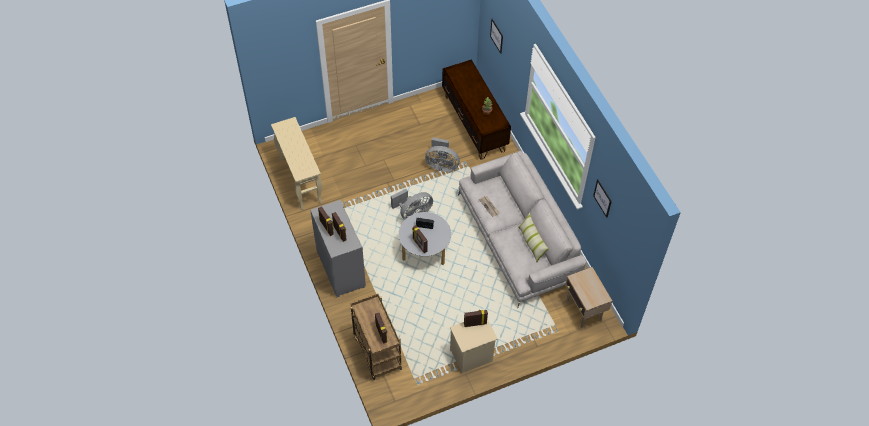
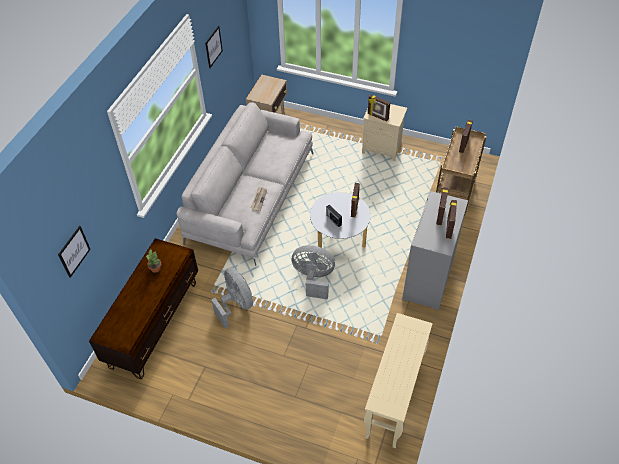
camera: 135 degrees left, 5 degrees down
(531, 242) = (261, 152): pillow -> none

